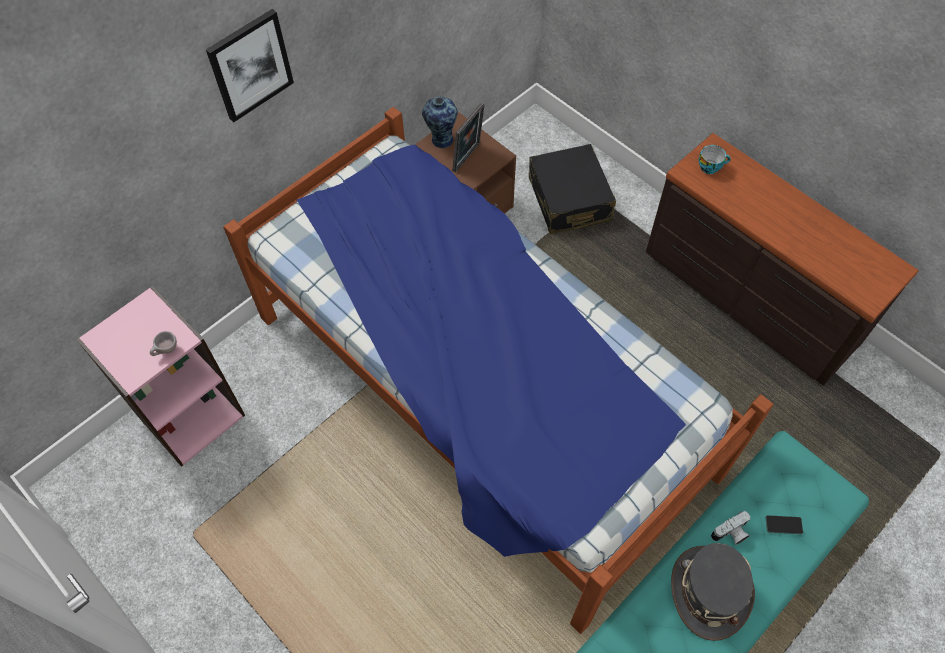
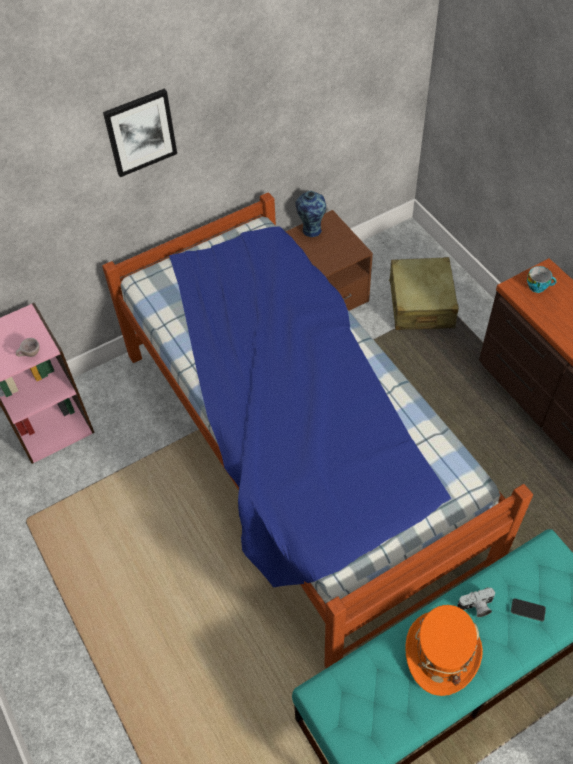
camera: 15 degrees right, 5 degrees down
(468, 158) = (330, 249): picture frame -> none
(569, 199) = (421, 303): black suitcase -> beige suitcase
(708, 592) = (441, 652): grey hat -> orange hat

